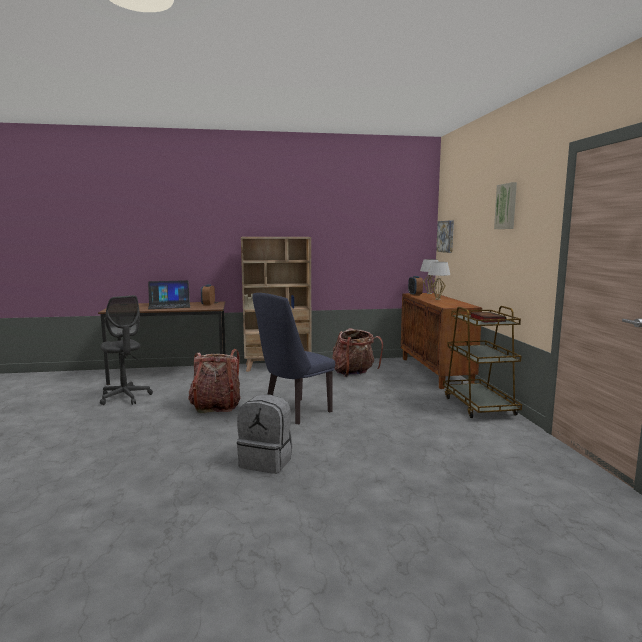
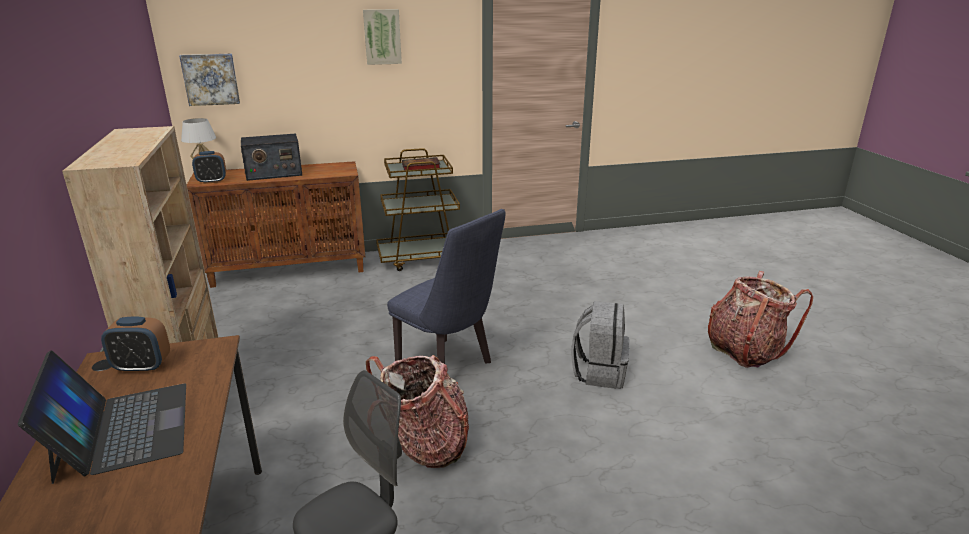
camera: 95 degrees left, 15 degrees up
(354, 373) = (272, 326): backpack -> backpack (745, 350)
(437, 299) = (273, 173): white table lamp -> radio

